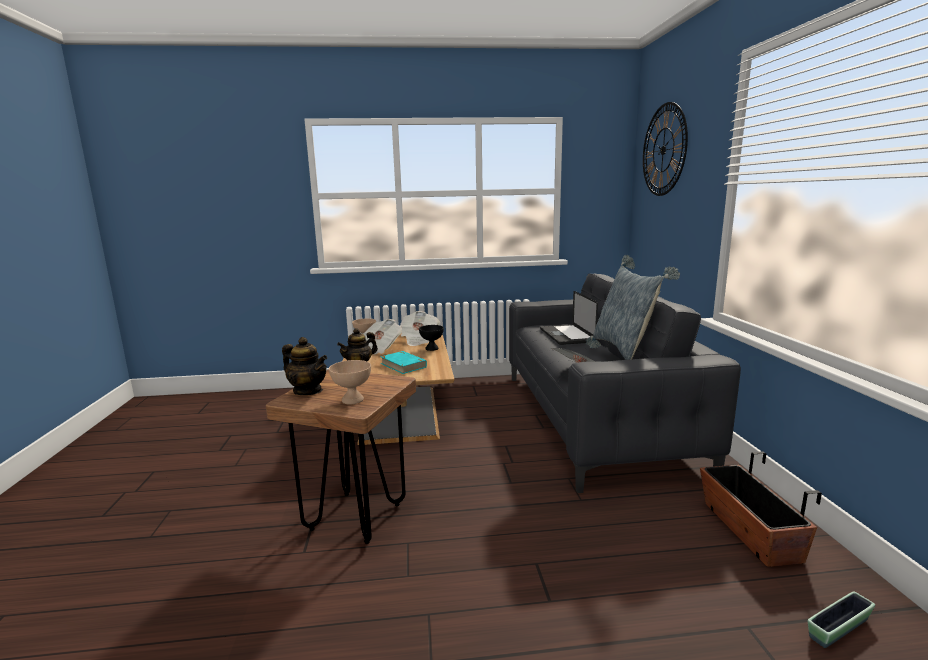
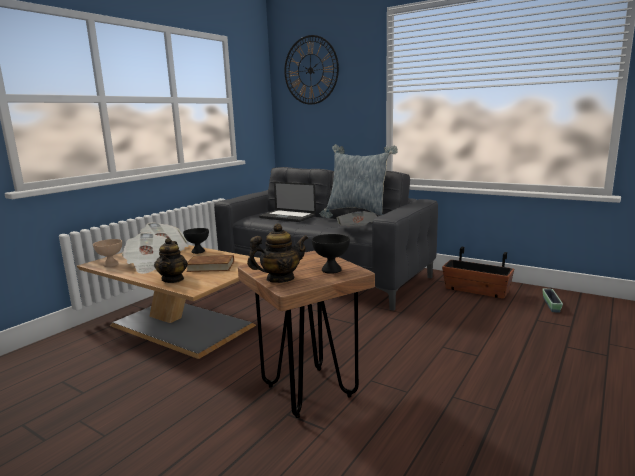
camera: 50 degrees left, 0 degrees up
(353, 400) = (331, 270): beige bowl -> black bowl
(403, 365) = (210, 266): turquoise book -> brown book

